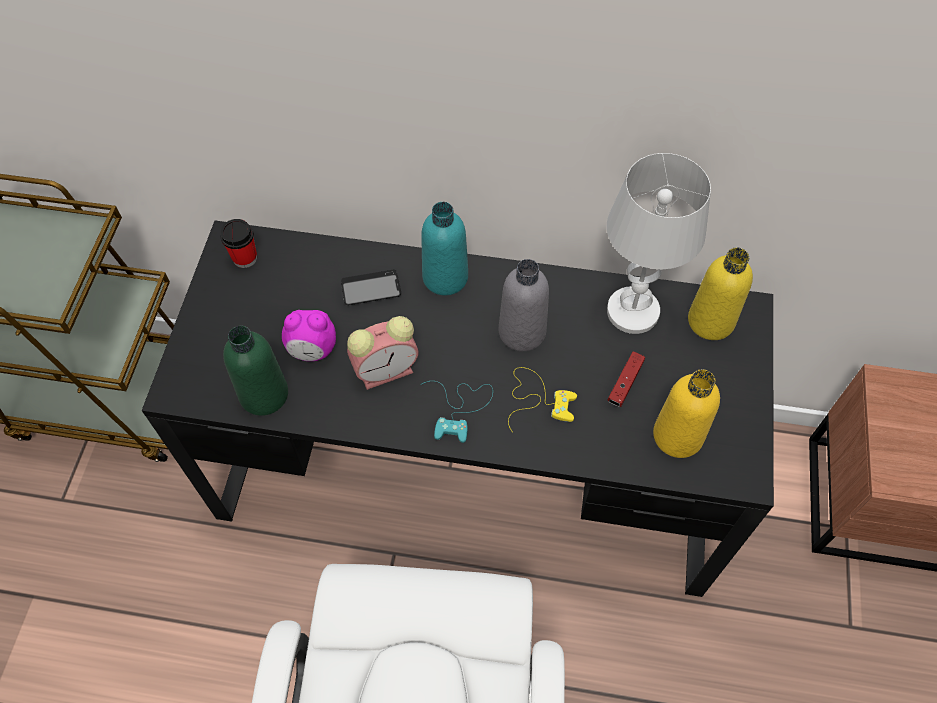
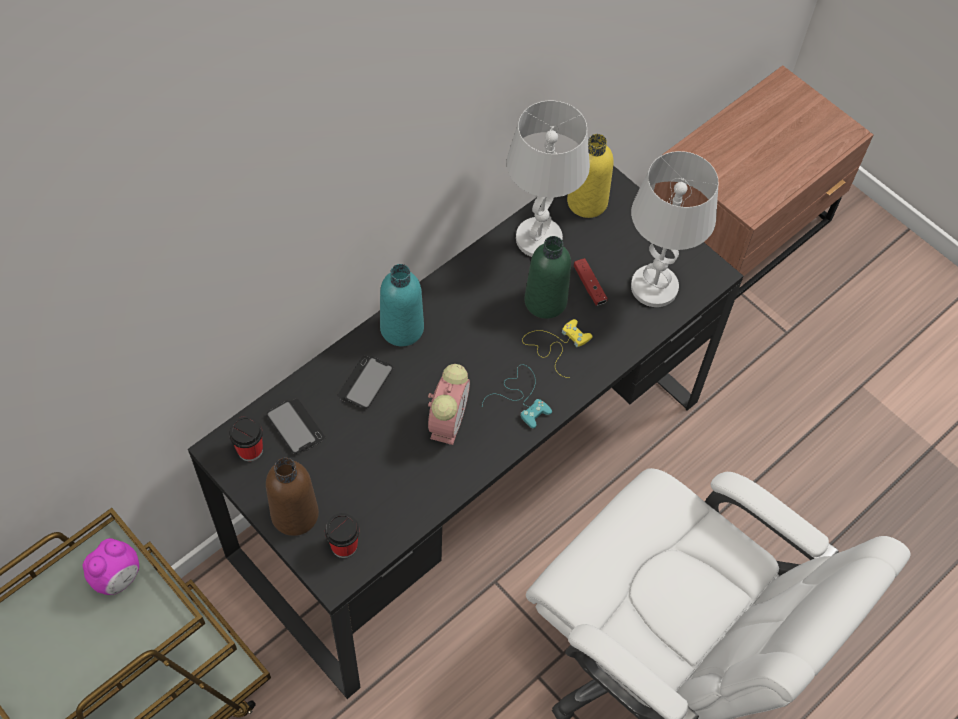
camera: 55 degrees left, 0 degrees up
(208, 378) = (344, 545): none -> cup
(210, 325) = (295, 514): none -> brown bottle
(264, 394) = (395, 515): green bottle -> green bottle (545, 301)
(290, 272) = (296, 427): none -> phone
(313, 350) = (385, 458): alarm clock -> alarm clock (117, 578)
(522, 332) = (494, 315): grey bottle -> none
(677, 435) = (653, 287): yellow bottle -> white table lamp

